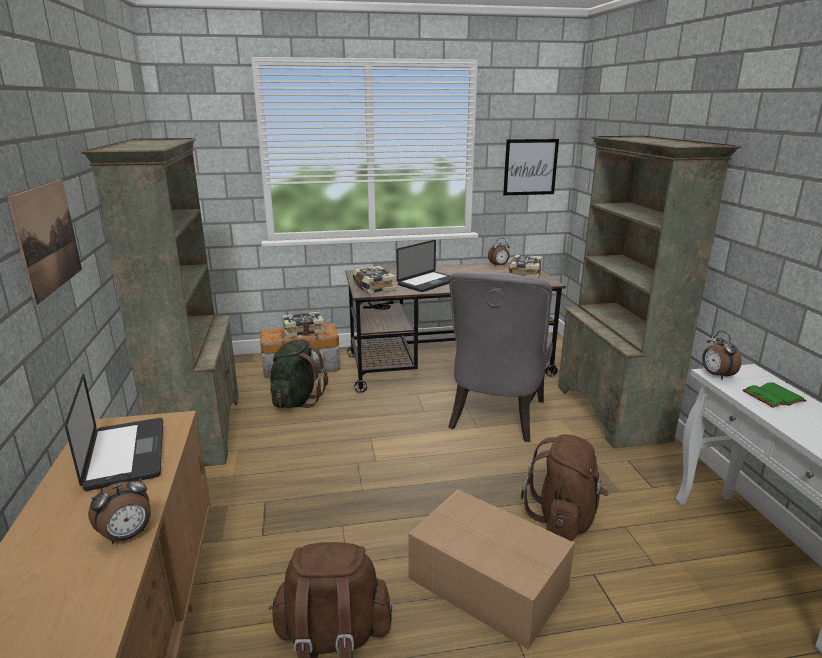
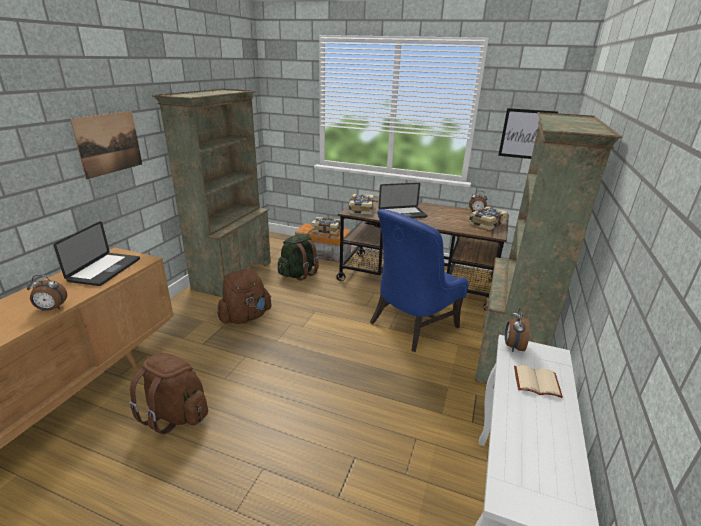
camera: 30 degrees right, 5 degrees up
(489, 584) = (284, 429): cardboard box -> none
(496, 415) = (412, 325): grey chair -> blue chair
(564, 518) = (378, 412): brown backpack -> brown backpack (245, 317)
(772, 396) = (537, 381): green book -> beige book

